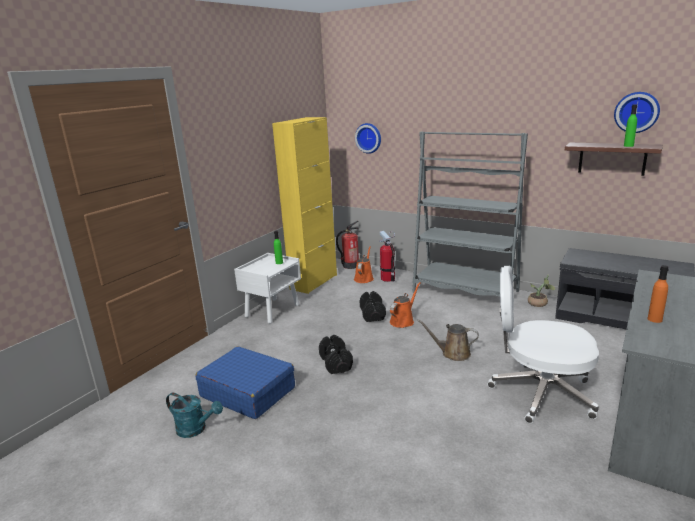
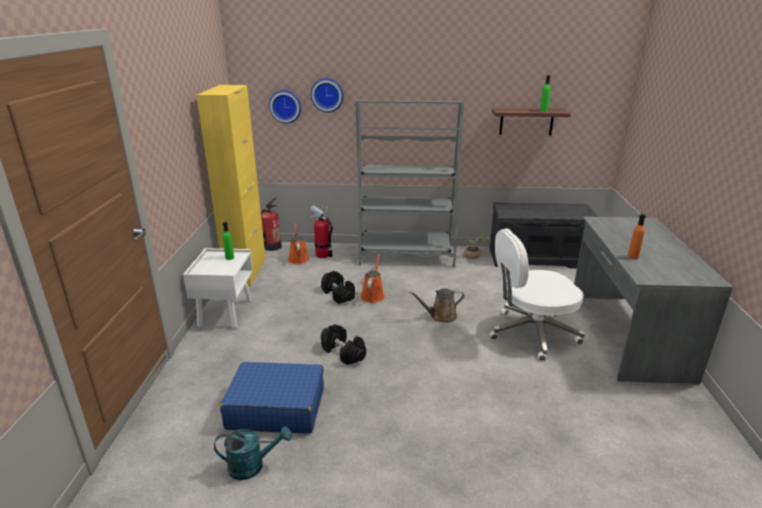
camera: 30 degrees left, 5 degrees up
(636, 112) = (545, 81): wall clock -> wall clock (327, 95)

